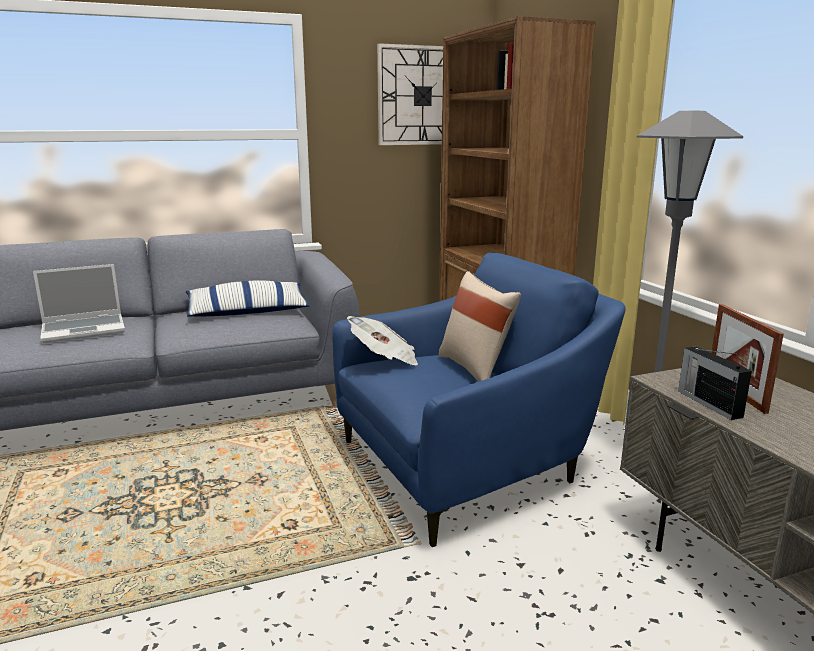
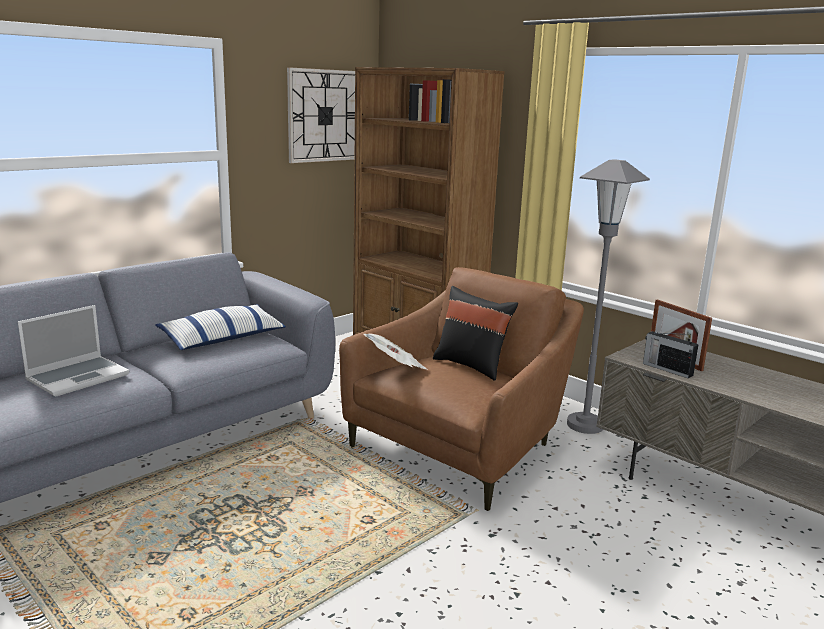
camera: 25 degrees left, 0 degrees up
(468, 465) = (463, 446): blue armchair -> brown armchair
(475, 368) = (471, 365): beige pillow -> black pillow

